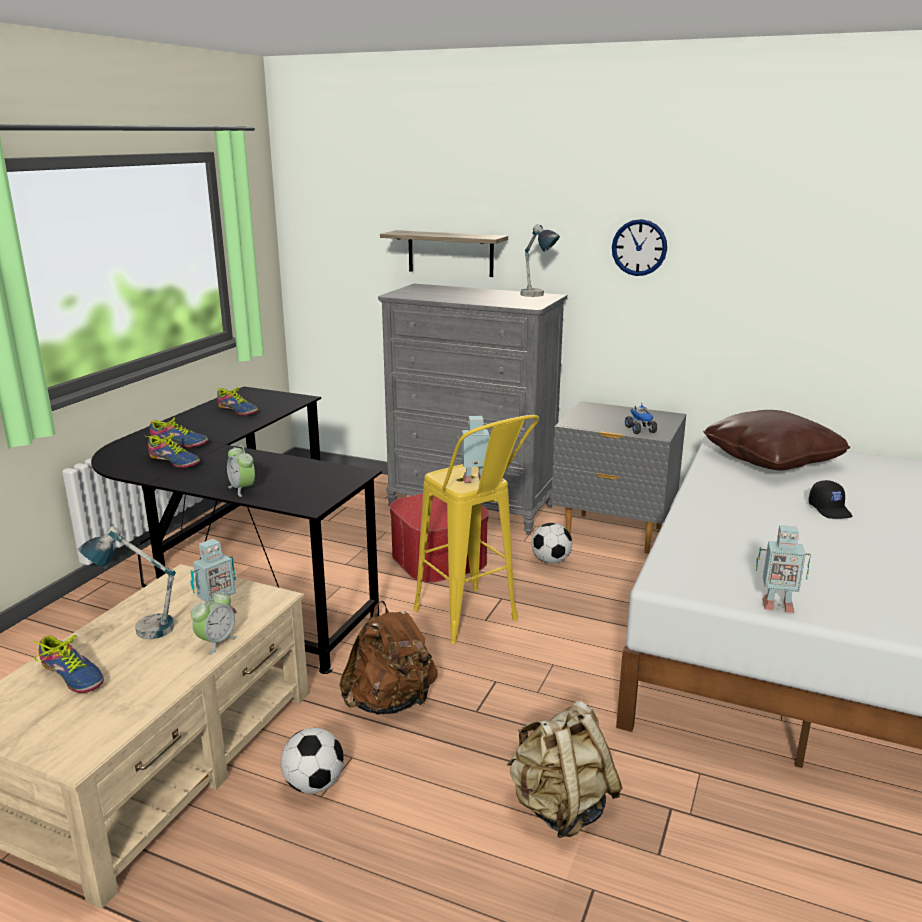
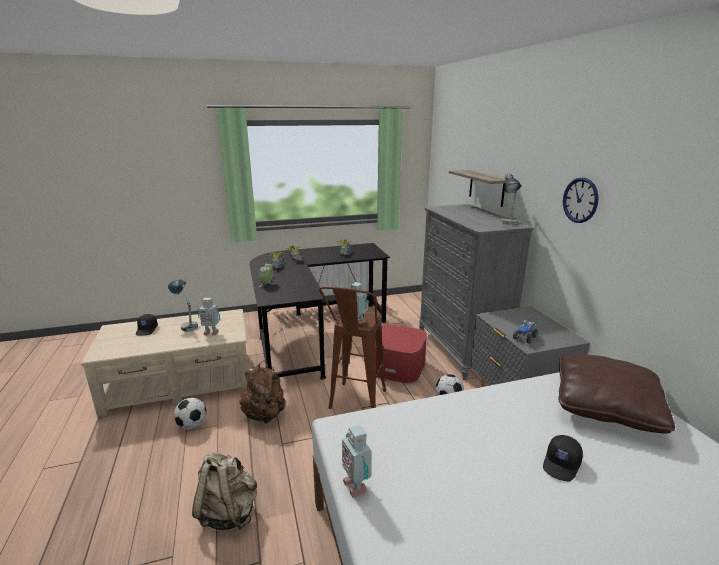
camera: 50 degrees right, 0 degrees up
(73, 675) = (147, 330): shoe -> black cap
(216, 642) = (190, 342): alarm clock -> none
(474, 622) = (355, 405): yellow stool -> brown stool

